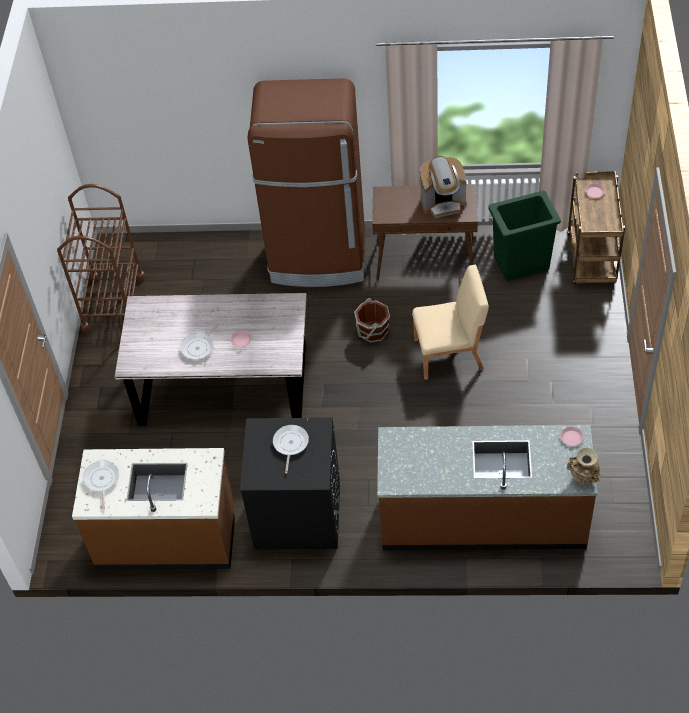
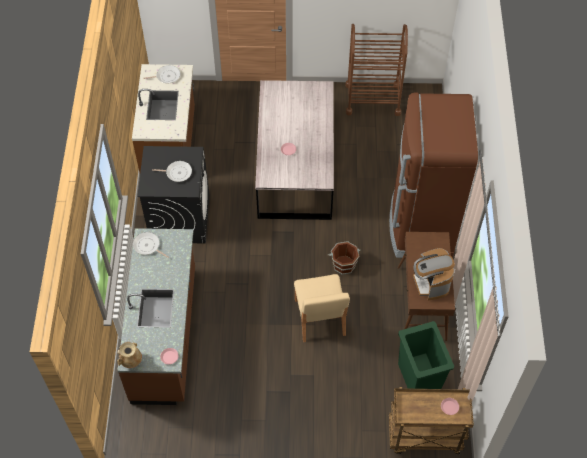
camera: 85 degrees right, 5 degrees up
(199, 347) = (283, 125): frying pan -> frying pan (148, 246)

